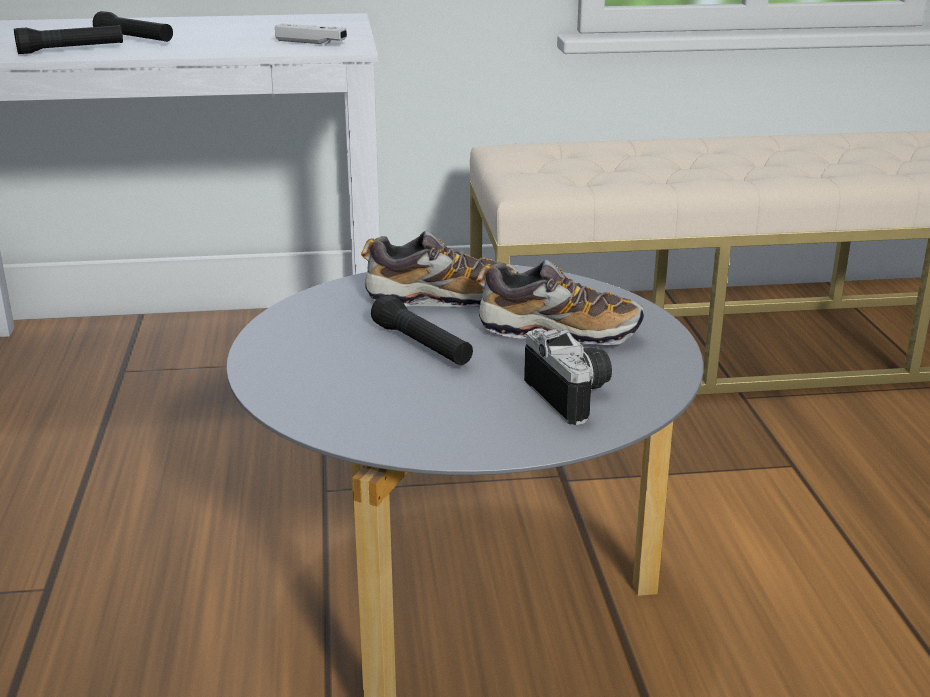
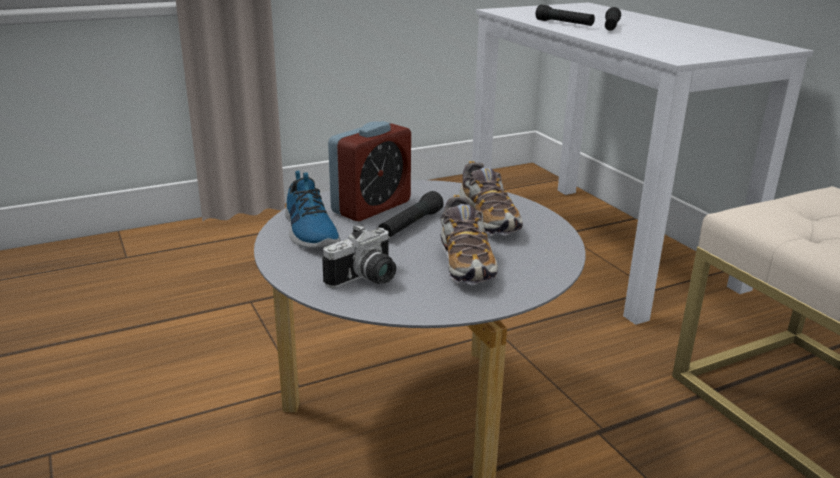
camera: 70 degrees right, 0 degrees up
(311, 42) = (677, 51): white game controller -> none
(334, 361) = (371, 207): none -> alarm clock
(388, 417) = (309, 231): none -> shoe

